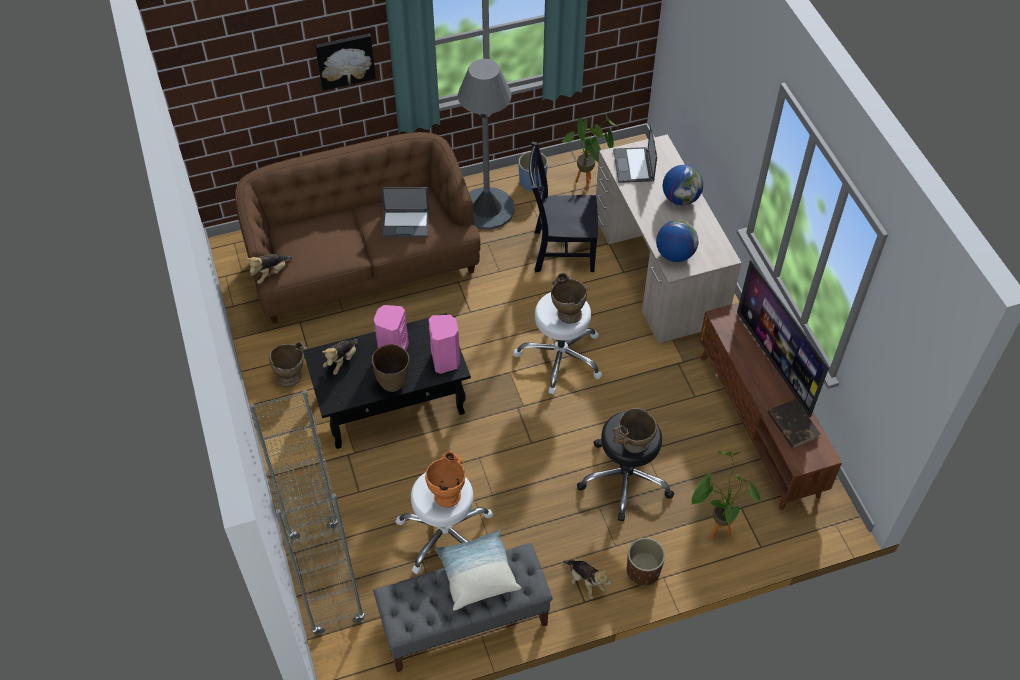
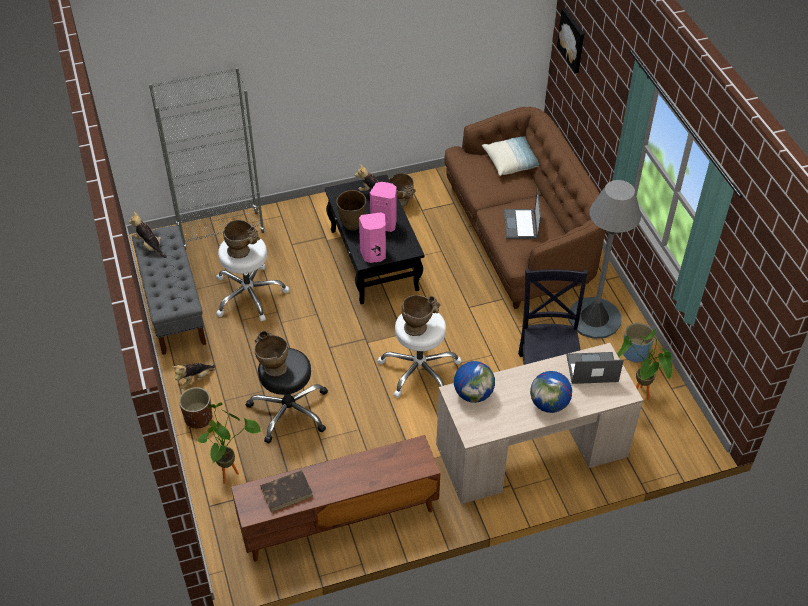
camera: 90 degrees right, 5 degrees down
(271, 273) = (461, 151): plush toy -> plush toy (150, 246)
(345, 60) = (616, 105): picture -> picture (572, 40)
(447, 491) = (243, 251): orange vase -> beige vase
(477, 575) = (177, 277): pillow -> pillow (512, 162)
(775, 362) = (360, 486): television -> none

